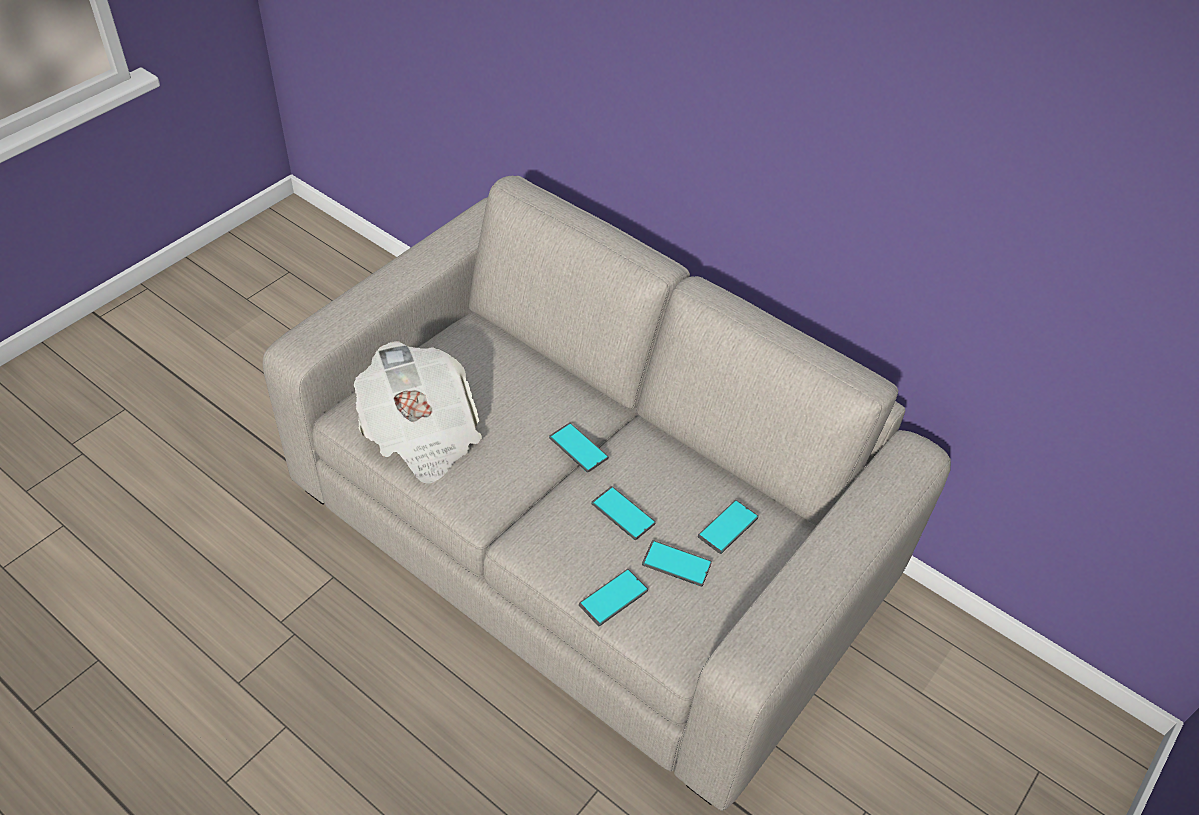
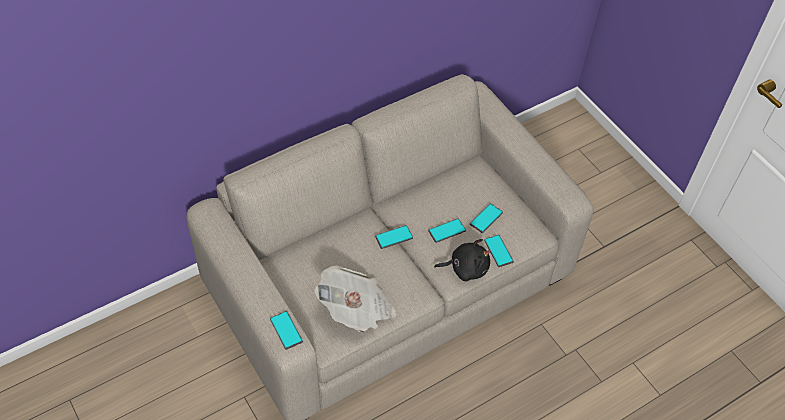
camera: 70 degrees left, 5 degrees up
(557, 557) = (465, 268): none -> black plush toy
(728, 527) = (469, 190): phone -> phone (286, 330)

